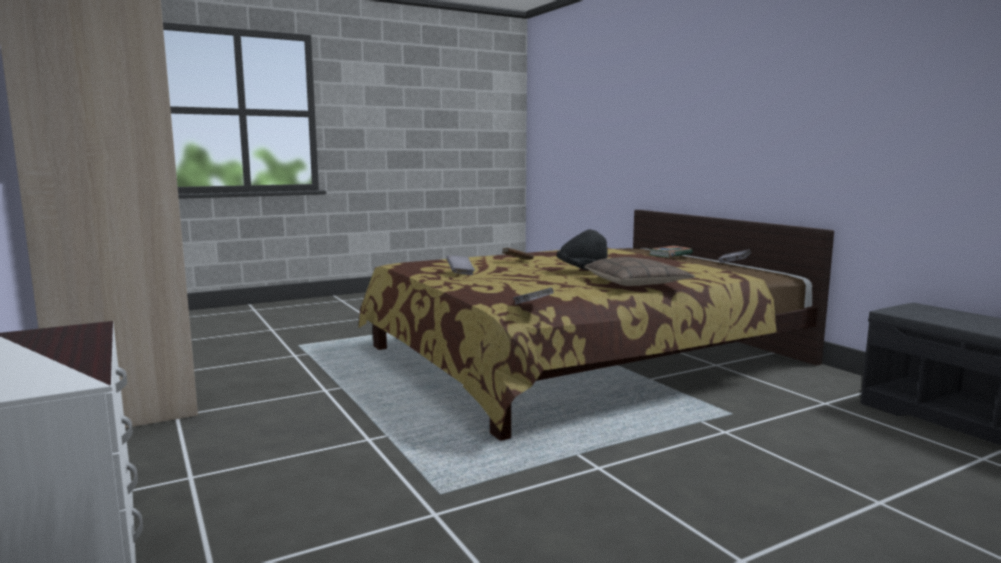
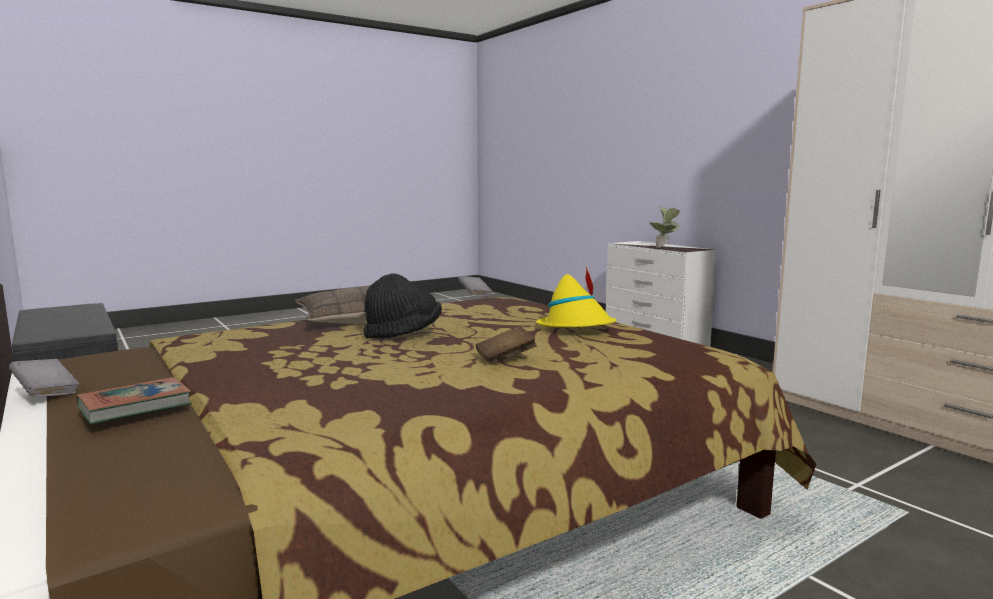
camera: 175 degrees right, 0 degrees up
(81, 341) = (665, 248): none -> potted plant
(460, 273) = (576, 328): grey book -> yellow hat

